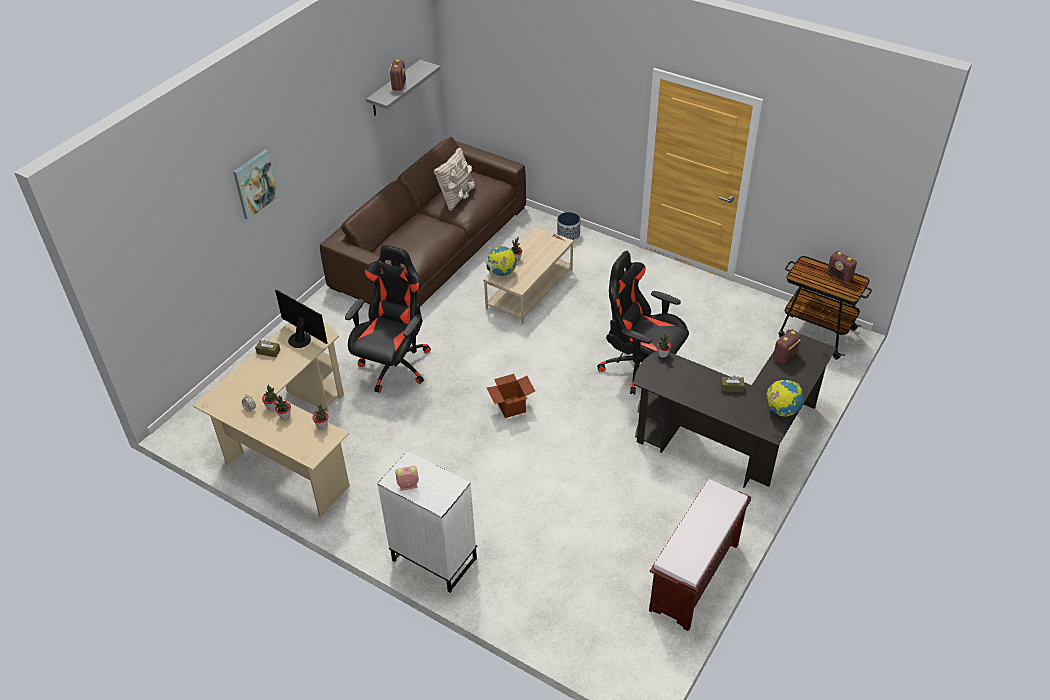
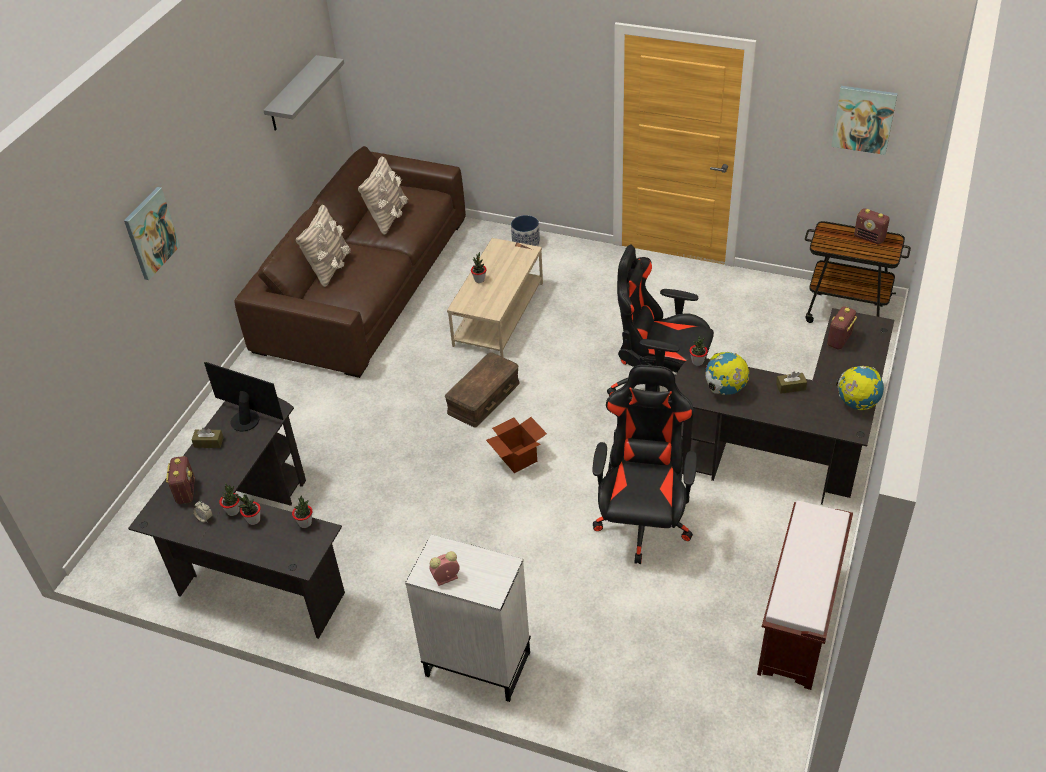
camera: 10 degrees left, 0 degrees up
(291, 444) = (255, 554): beige desk -> black desk
(393, 370) = (359, 439): black office chair -> black office chair (642, 527)
(399, 85) = (299, 89): radio -> radio (185, 491)
(401, 231) = (330, 268): none -> beige pillow
(498, 354) = (483, 397): none -> brown storage box
(501, 273) = (467, 299): globe -> globe (725, 389)
(844, 177) = (863, 119): none -> picture

